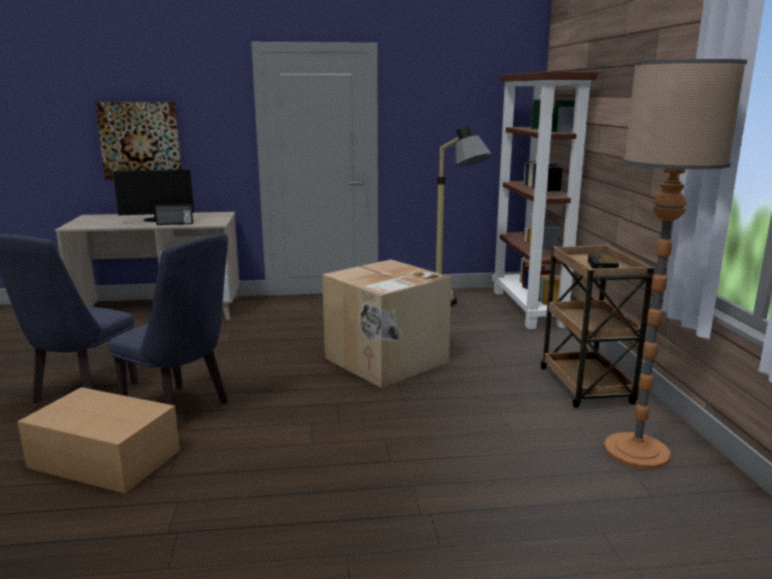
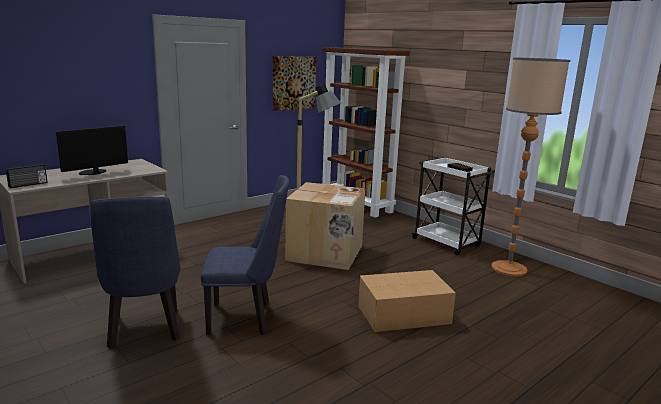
camera: 35 degrees left, 0 degrees up
(105, 459) = (248, 364): cardboard box -> cardboard box (405, 314)
(140, 141) = (53, 101): picture -> picture (293, 83)
(175, 224) = (119, 174): radio -> radio (28, 185)
(586, 386) = (447, 243): brown cart -> white cart

